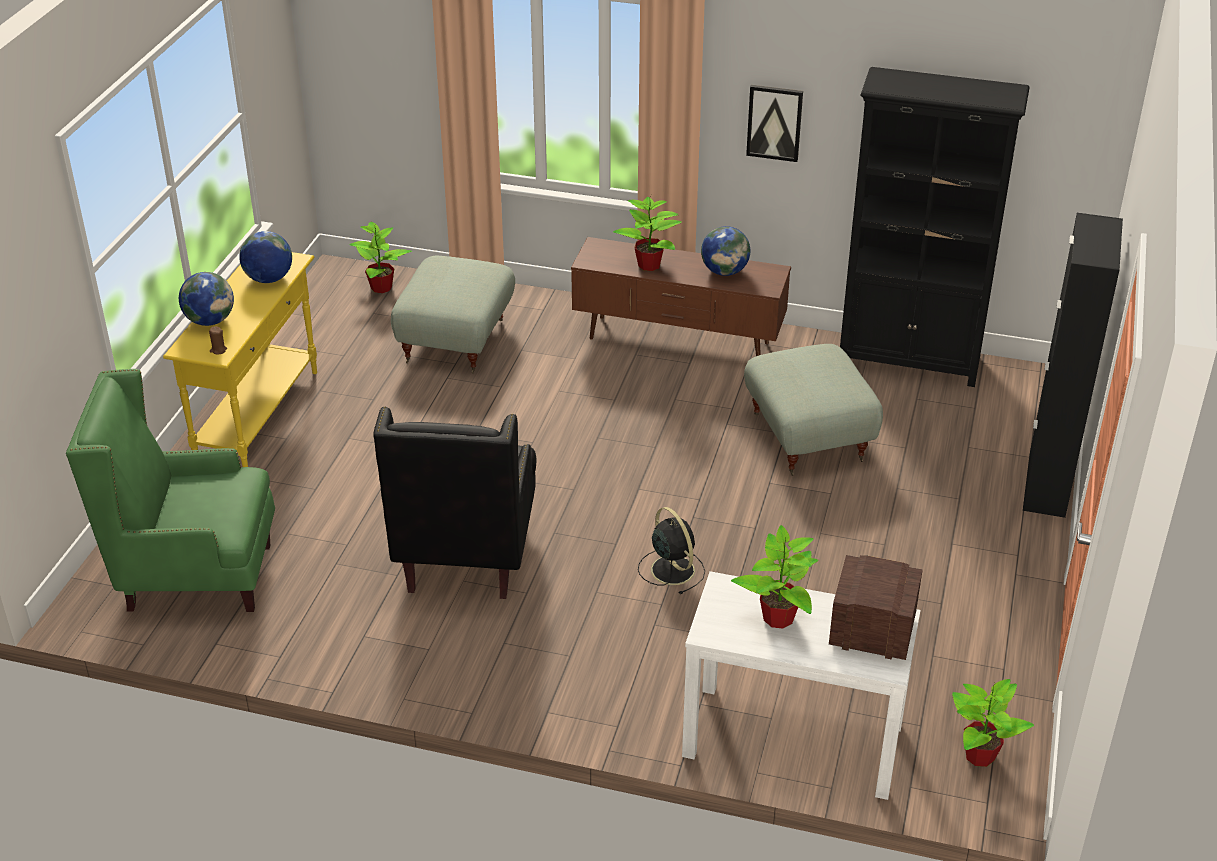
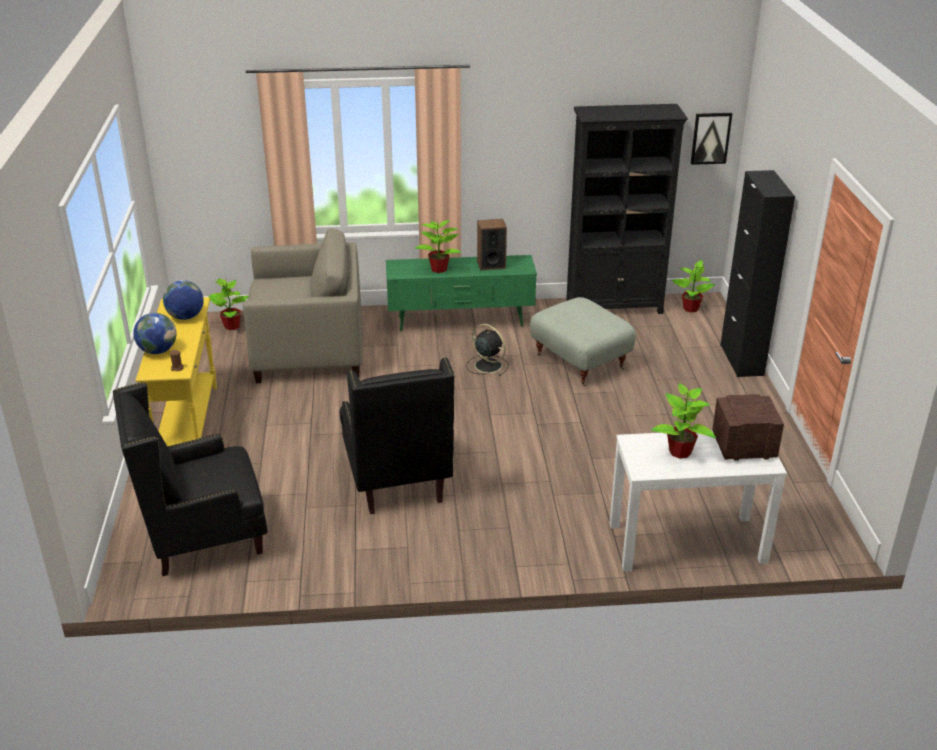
camera: 20 degrees left, 5 degrees down
(197, 577) = (204, 540): green armchair -> black armchair
(457, 341) = (308, 349): grey ottoman -> beige armchair
(671, 569) = (542, 458): black fan -> black fan (487, 365)
(678, 342) = (460, 322): brown tv stand -> green tv stand
(724, 271) = (491, 264): globe -> speaker
(774, 122) = (509, 156): picture -> picture (710, 138)
(980, 755) = (805, 522): potted plant -> potted plant (690, 308)

